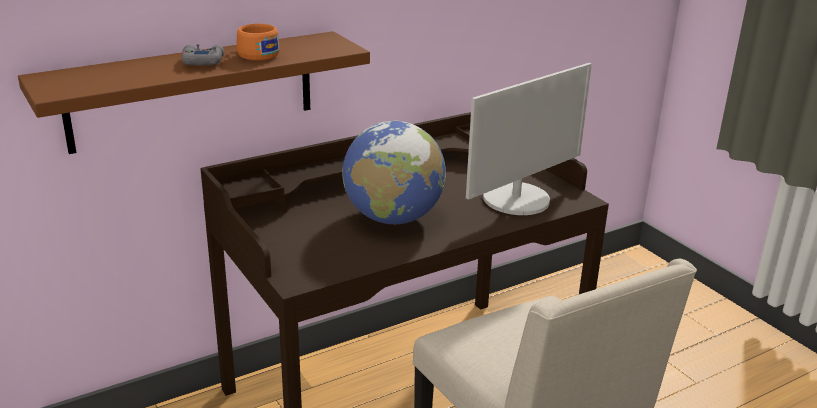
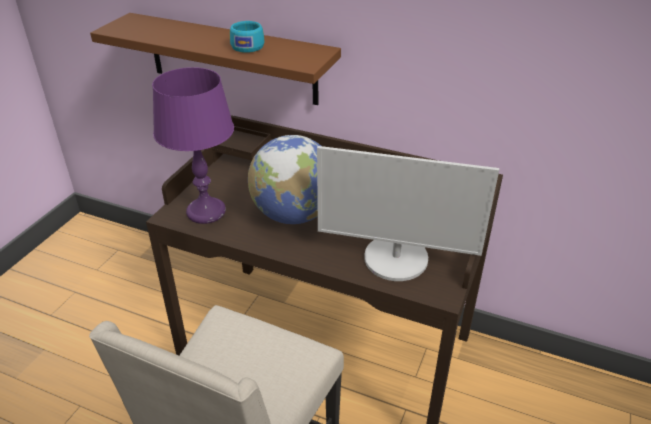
camera: 55 degrees right, 10 degrees up
(203, 61) = (212, 39): grey game controller -> none
(255, 54) = (248, 46): orange cup -> turquoise cup
(321, 259) = (206, 212): none -> purple table lamp

